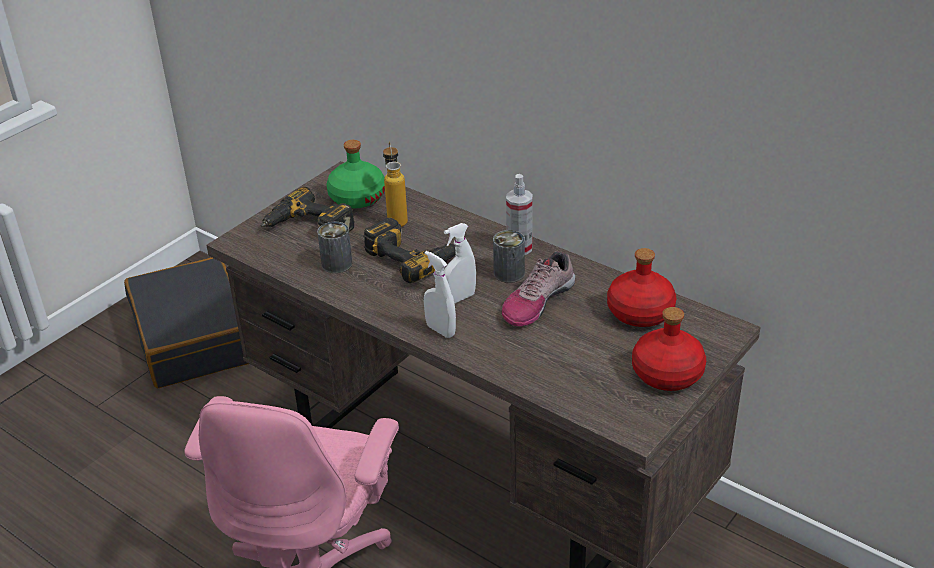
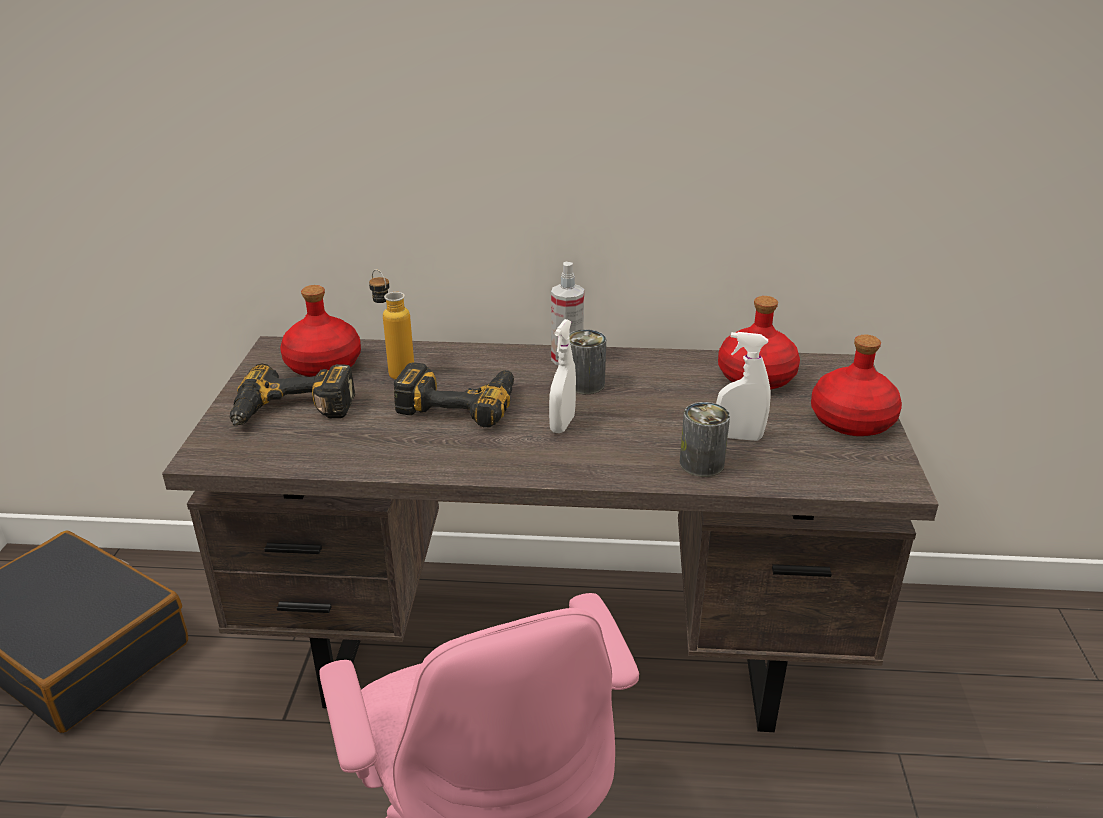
camera: 35 degrees left, 5 degrees down
(337, 264) = (374, 437): can -> can (701, 464)
(357, 197) = (322, 365): green bottle -> red bottle
(440, 330) = (580, 463): white spray bottle -> white spray bottle (738, 437)
(537, 301) = (646, 400): shoe -> none

